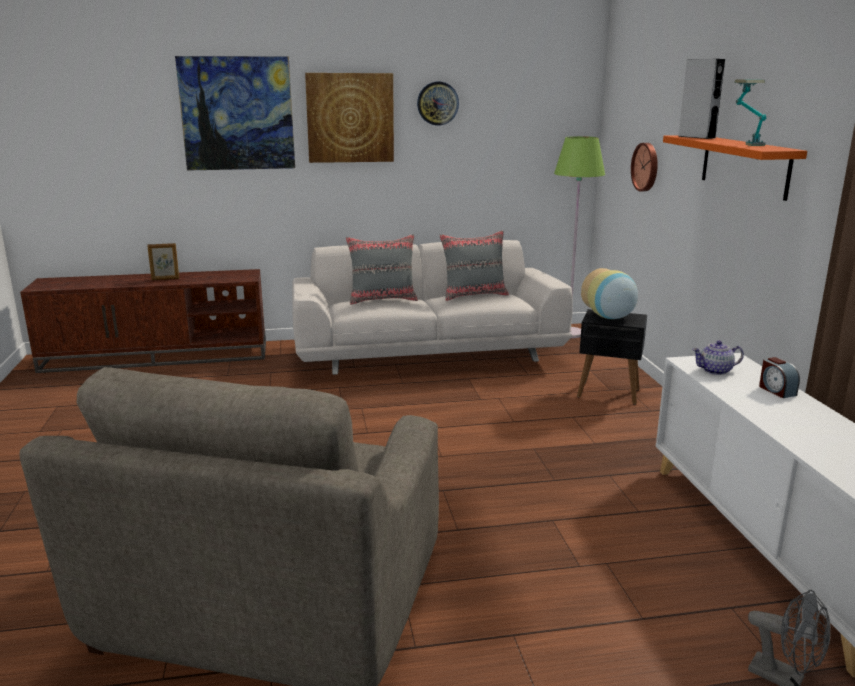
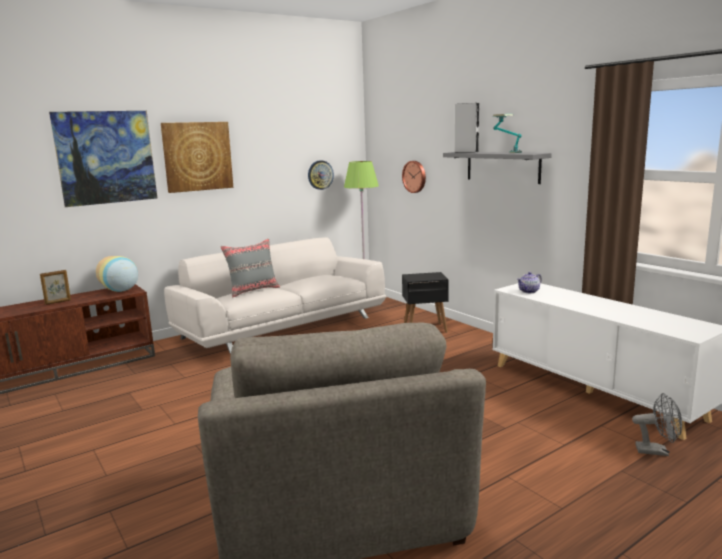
camera: 25 degrees left, 5 degrees down
(437, 103) = (260, 142): wall clock -> wall clock (320, 175)
(474, 295) = (315, 278): grey pillow -> none
(609, 317) = (421, 277): vase -> vase (120, 290)
(744, 165) = (502, 166): orange shelf -> grey shelf
(776, 390) = (571, 295): alarm clock -> none

